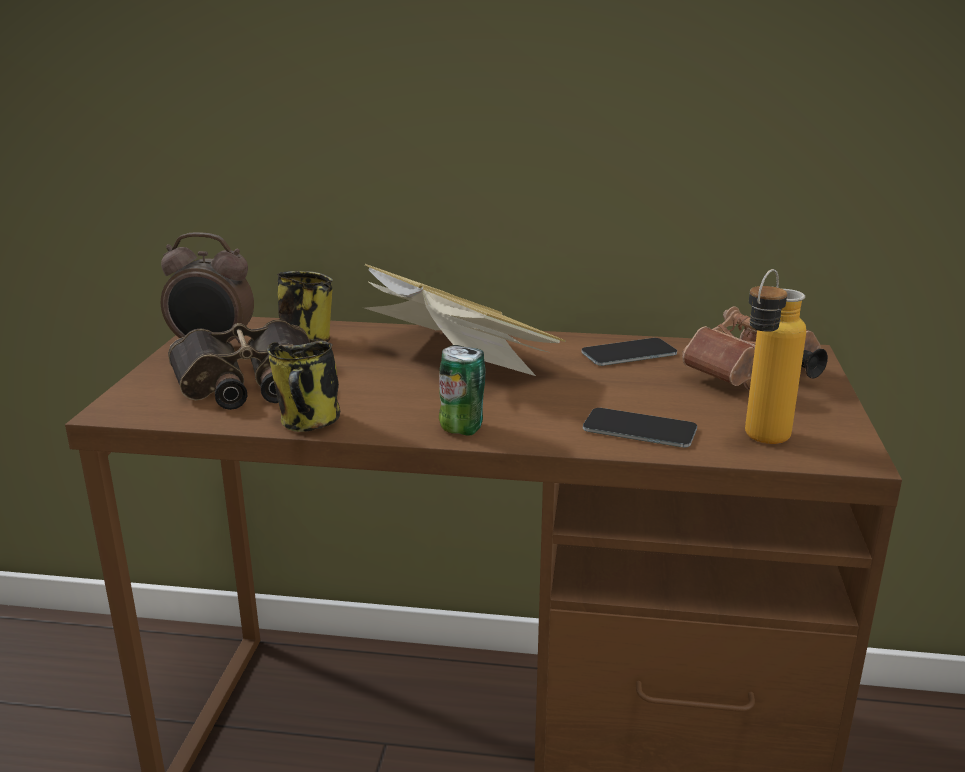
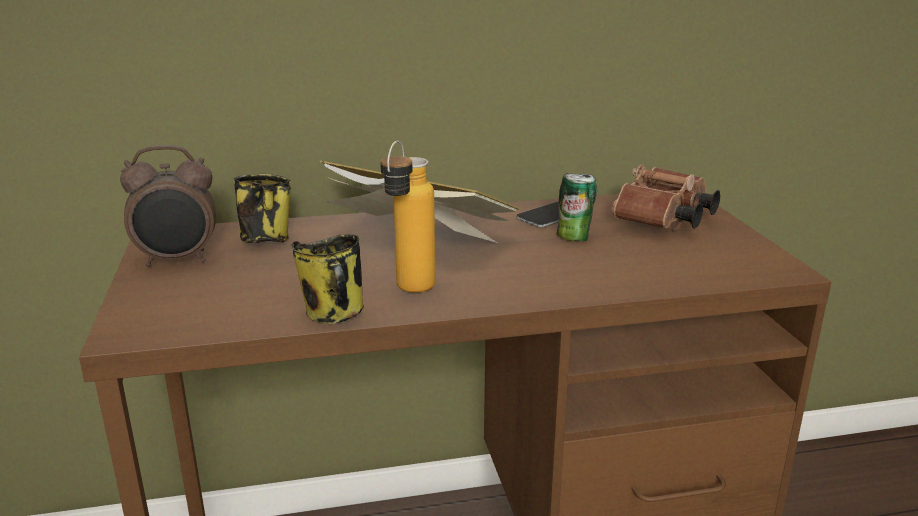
camera: 20 degrees left, 0 degrees up
(247, 383) = (241, 287): binoculars -> none
(461, 428) = (476, 296): can -> can (574, 237)
(639, 429) = (618, 274): phone -> none
(758, 442) = (713, 270): bottle -> bottle (409, 292)

